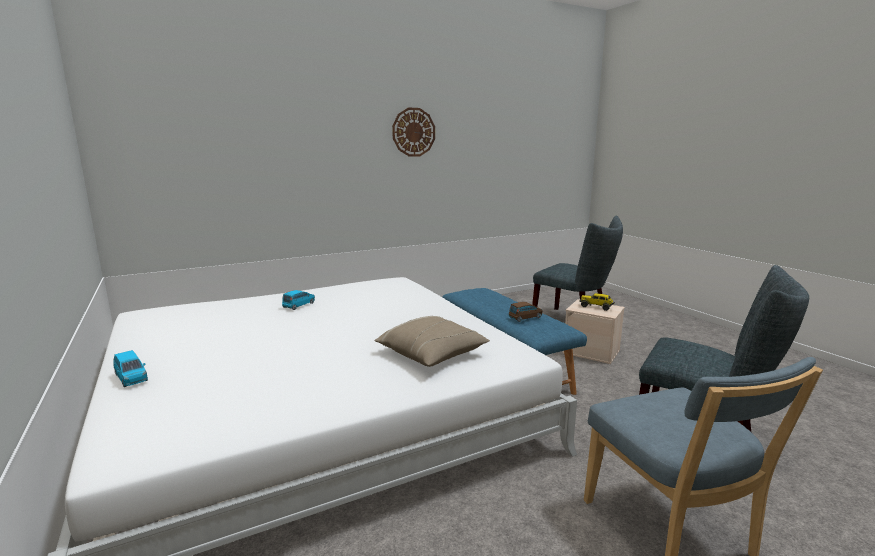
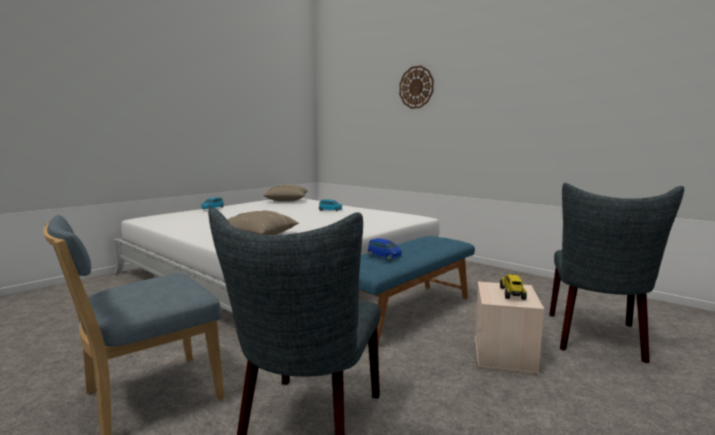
camera: 70 degrees right, 5 degrees down
(177, 317) = (287, 200): none -> beige pillow
(413, 132) = (506, 84): wall clock -> wall clock (416, 87)
(525, 317) = (384, 256): brown toy car -> blue toy car

